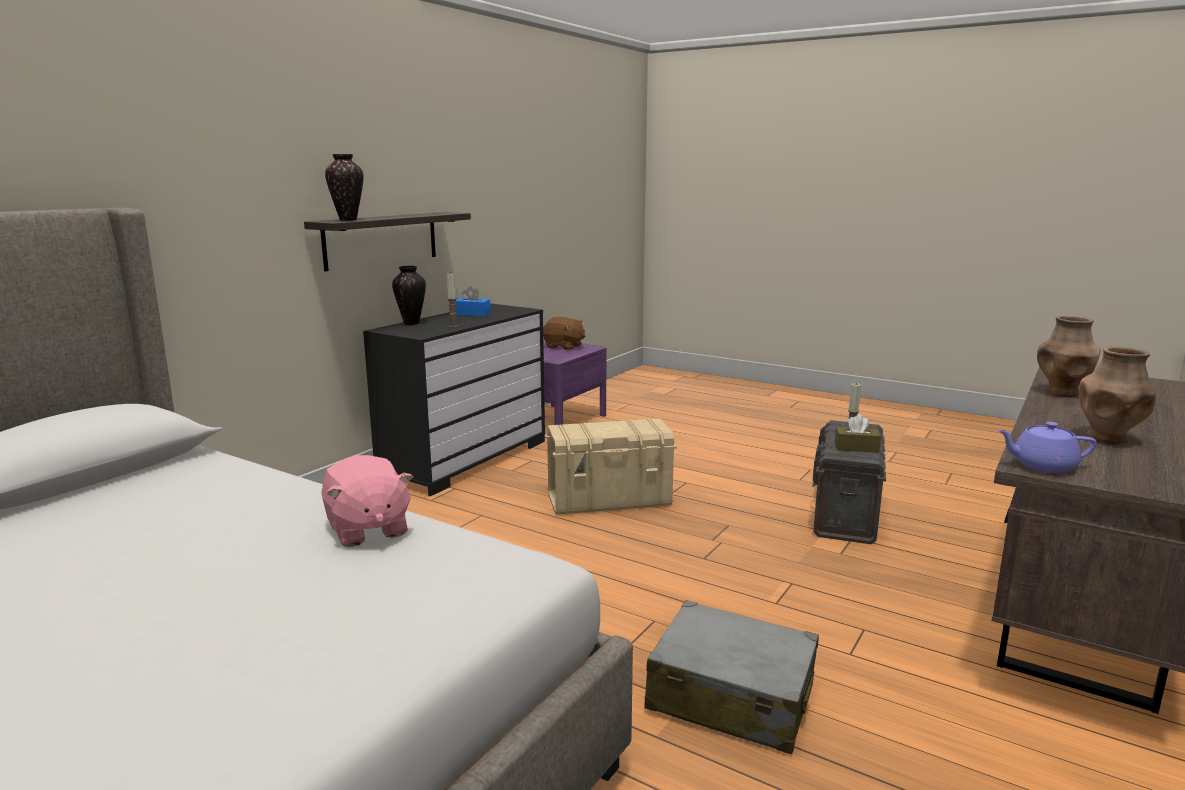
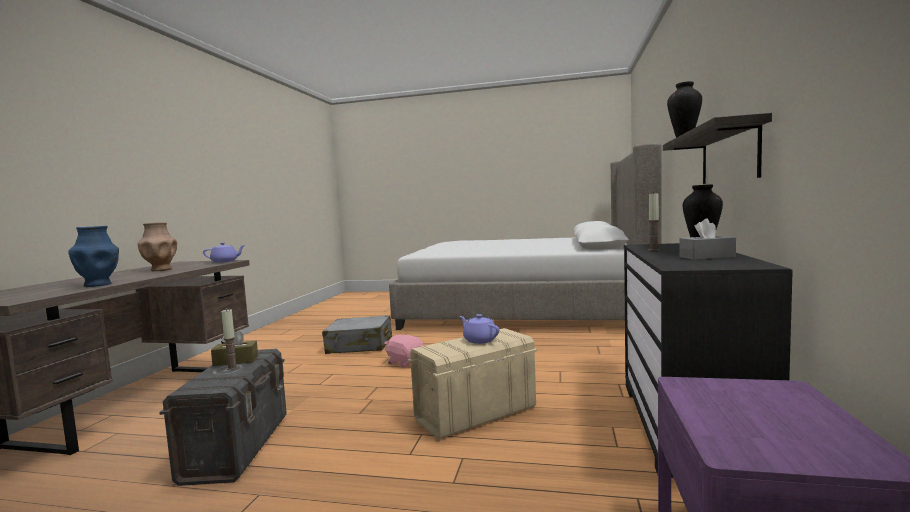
camera: 160 degrees right, 10 degrees down
(367, 530) = (471, 251): pink plush toy -> pink plush toy (405, 362)
(472, 314) = (707, 257): blue tissue box -> grey tissue box
(564, 347) = (794, 438): brown plush toy -> none
(600, 429) = (479, 340): none -> purple teapot
(1062, 393) = (98, 285): brown vase -> blue vase

